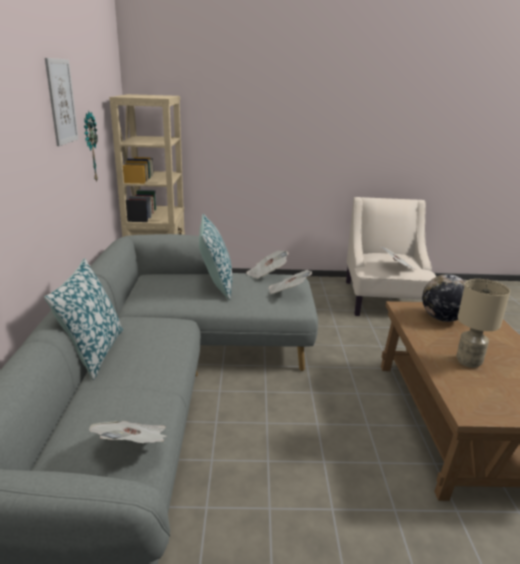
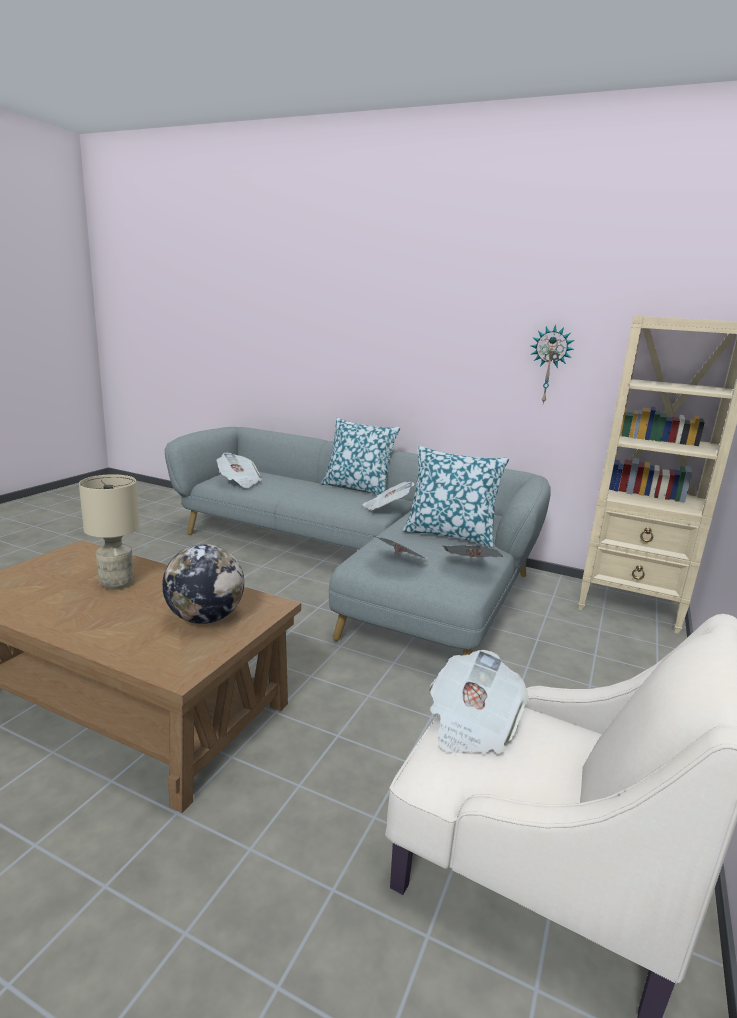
camera: 115 degrees right, 5 degrees down
(61, 102) = (493, 308): picture -> none
(165, 320) = (386, 508): none -> newspaper

